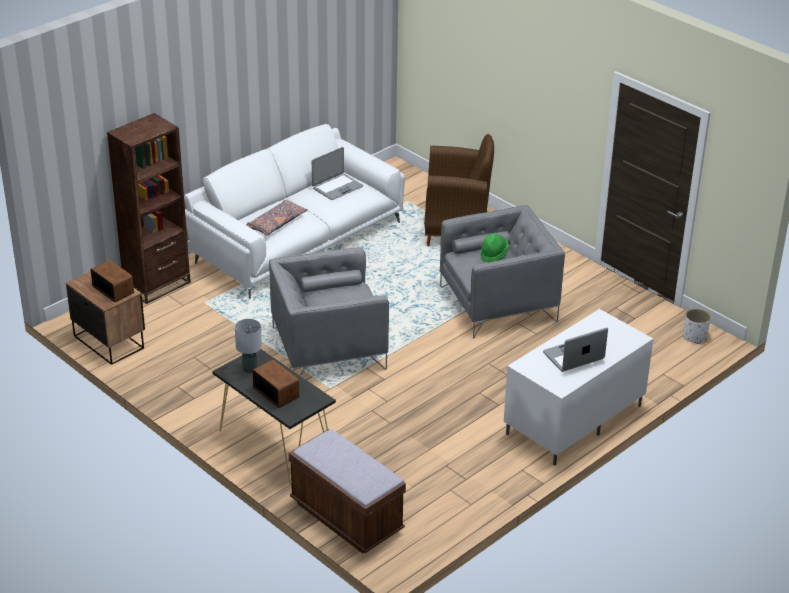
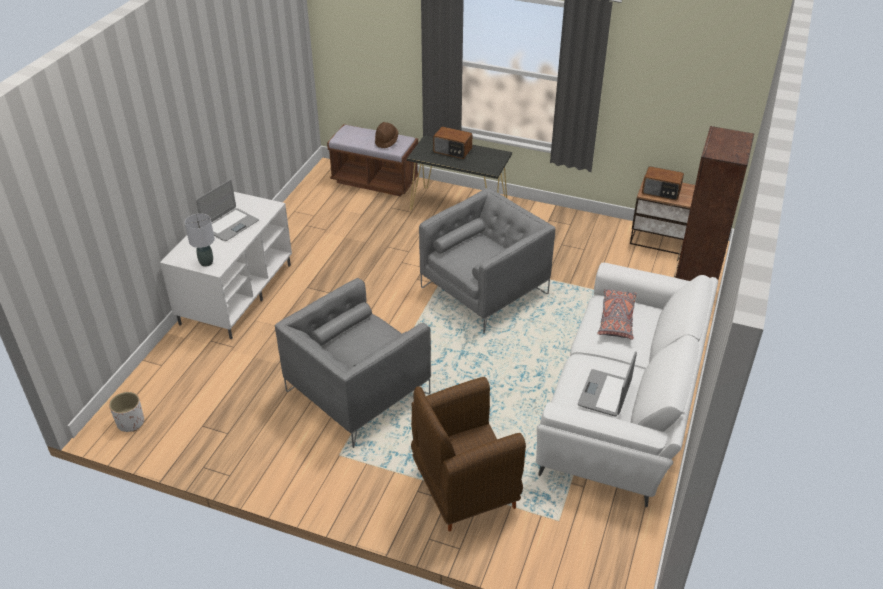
camera: 155 degrees right, 5 degrees up
(249, 369) = (486, 159): grey table lamp -> grey table lamp (206, 263)
(333, 452) = (386, 141): none -> brown hat
(493, 254) = (364, 351): green hat -> none

